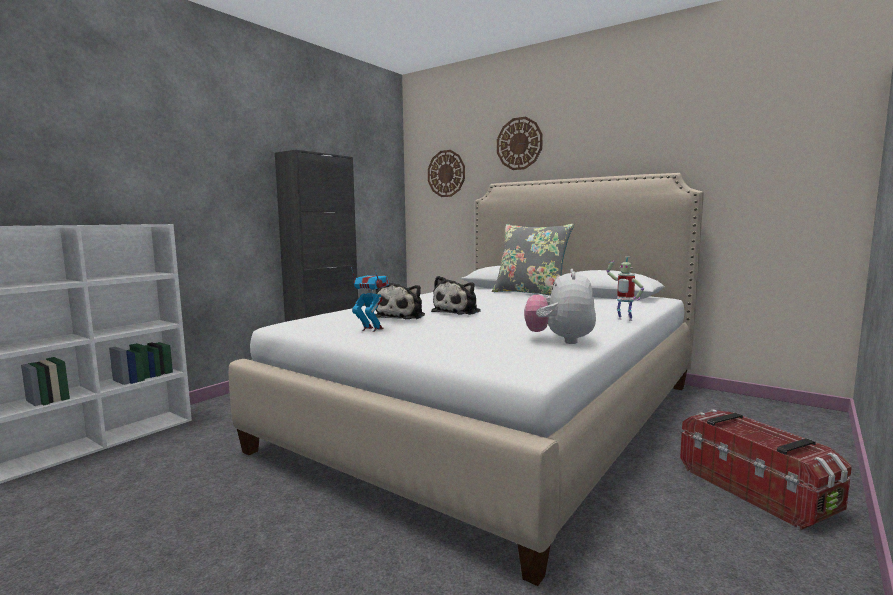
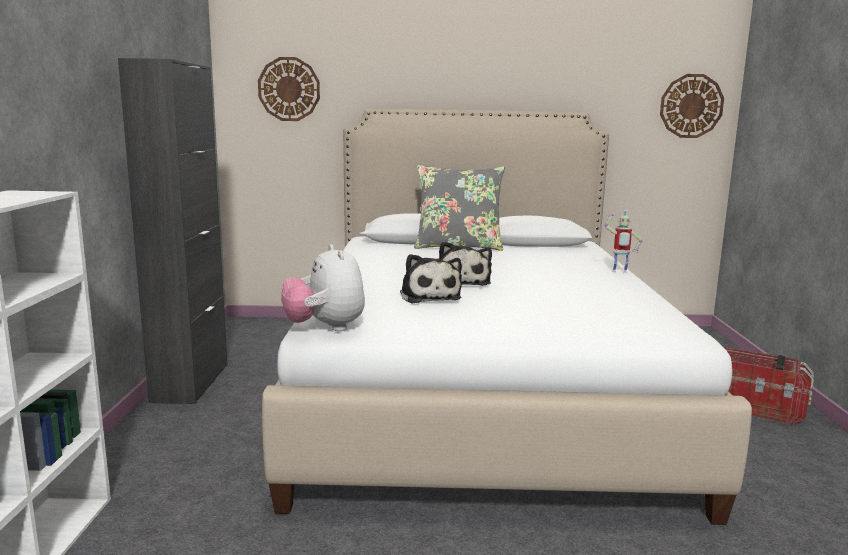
camera: 35 degrees left, 5 degrees up
(372, 329) = (446, 319): toy robot -> none
(519, 143) = (399, 60): wall clock -> wall clock (691, 106)
(560, 340) = (633, 303): plush toy -> plush toy (325, 328)

